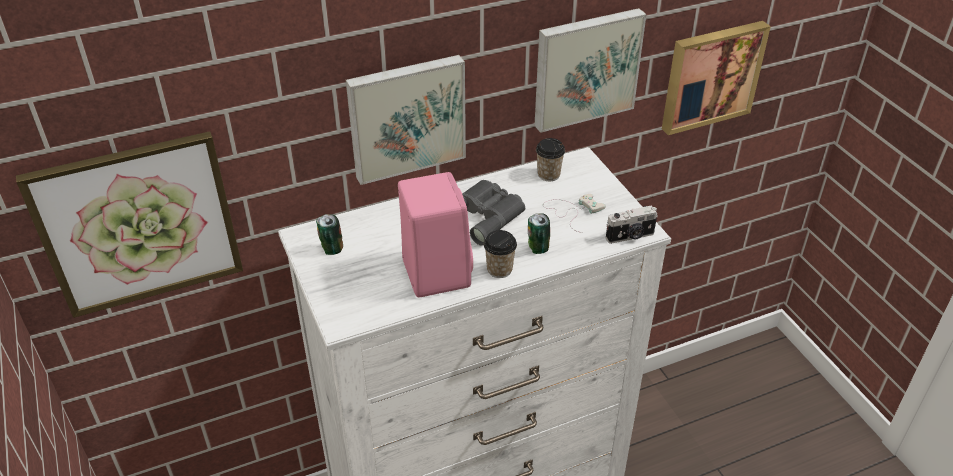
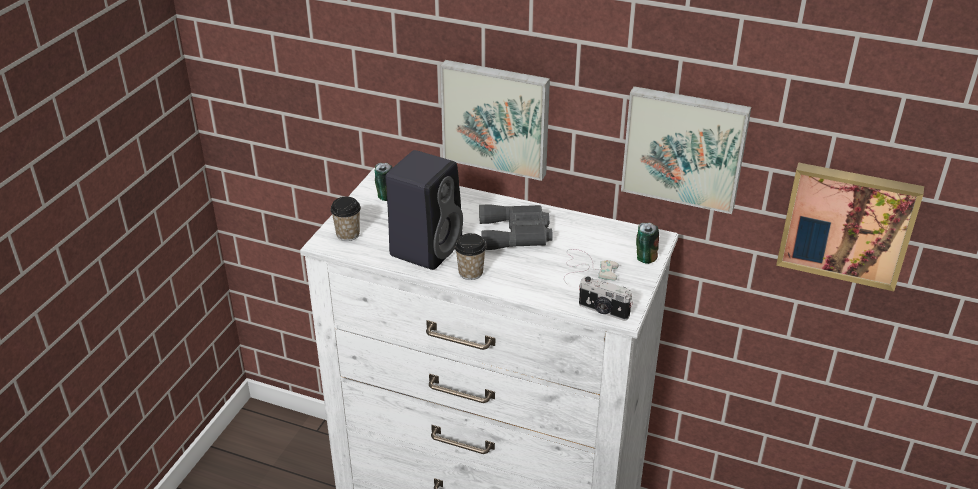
camera: 45 degrees right, 5 degrees down
(138, 224) = (280, 111): picture -> none
(434, 271) = (427, 247): pink speaker -> black speaker
(537, 248) = (519, 276): can -> can (645, 258)
(548, 174) = (610, 234): cup -> cup (348, 234)

